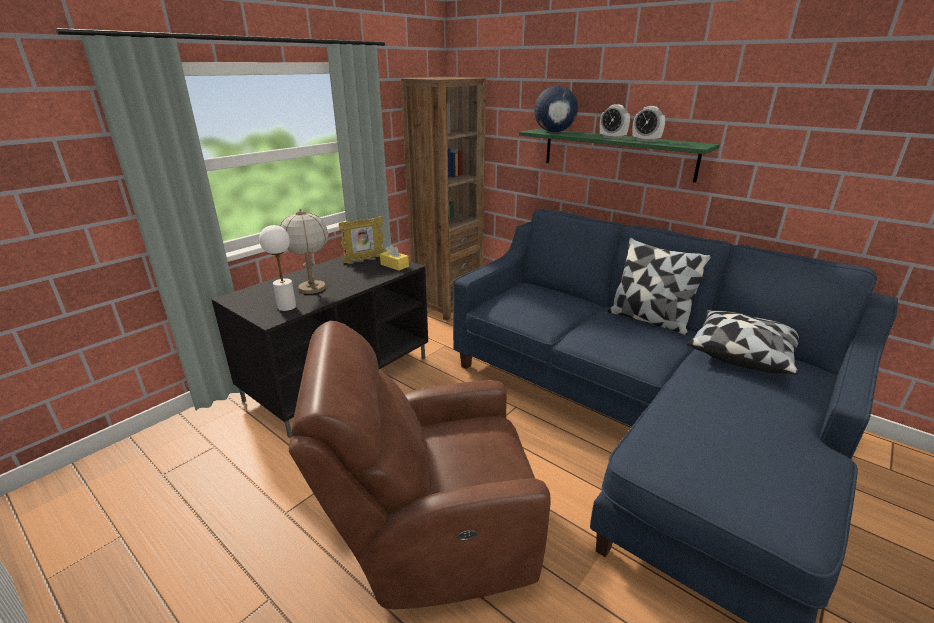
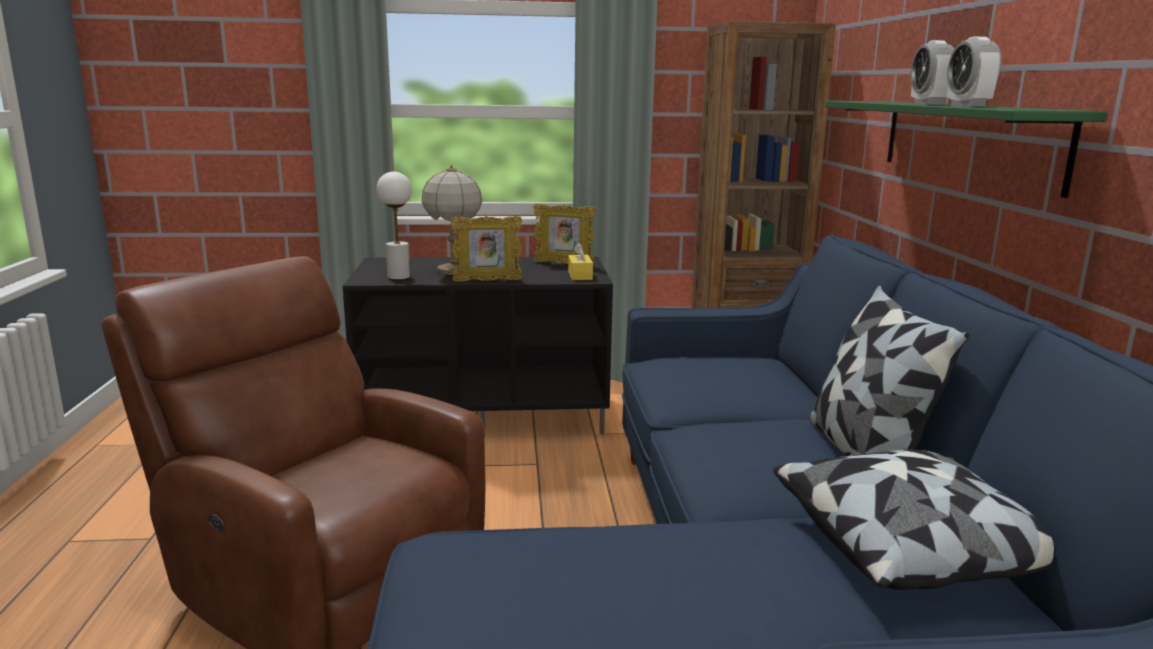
camera: 45 degrees right, 10 degrees down
(354, 289) = (487, 281): none -> picture frame
(553, 132) = (876, 101): globe -> none

